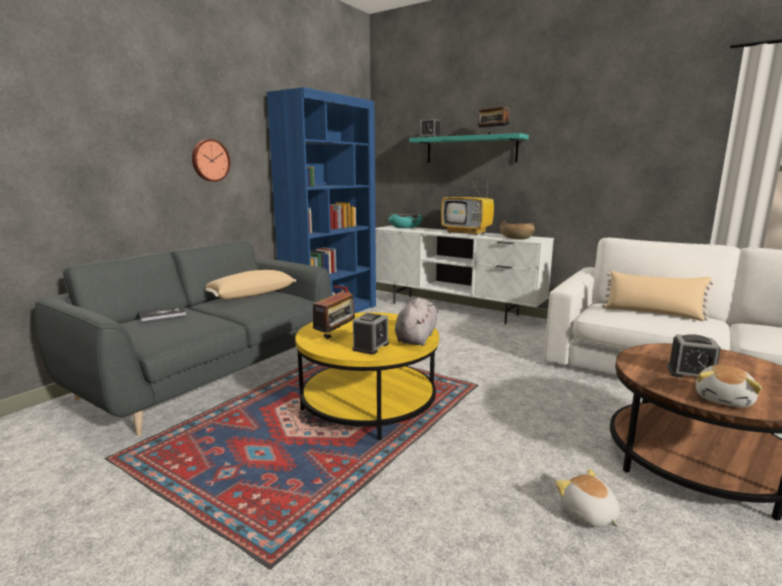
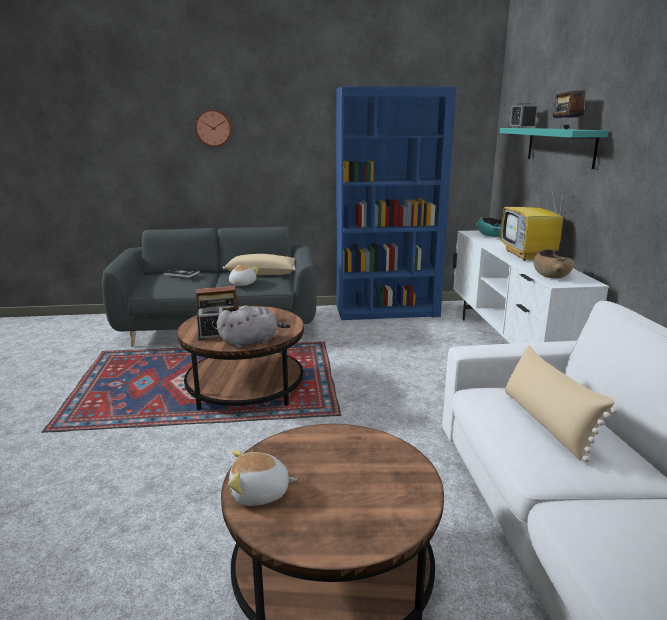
camera: 50 degrees right, 5 degrees up
(210, 160) = (272, 155): wall clock -> wall clock (213, 128)
(368, 404) = (245, 387): yellow coffee table -> brown coffee table
(588, 515) = (175, 525): plush toy -> plush toy (242, 284)
(691, 373) = (318, 468): alarm clock -> none

